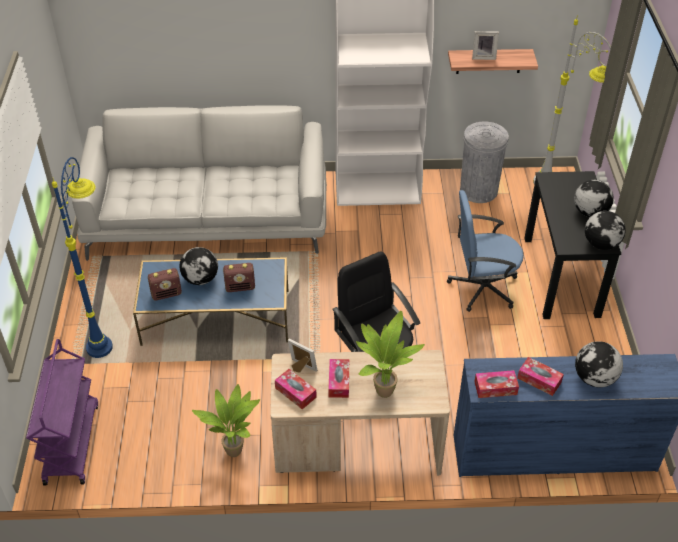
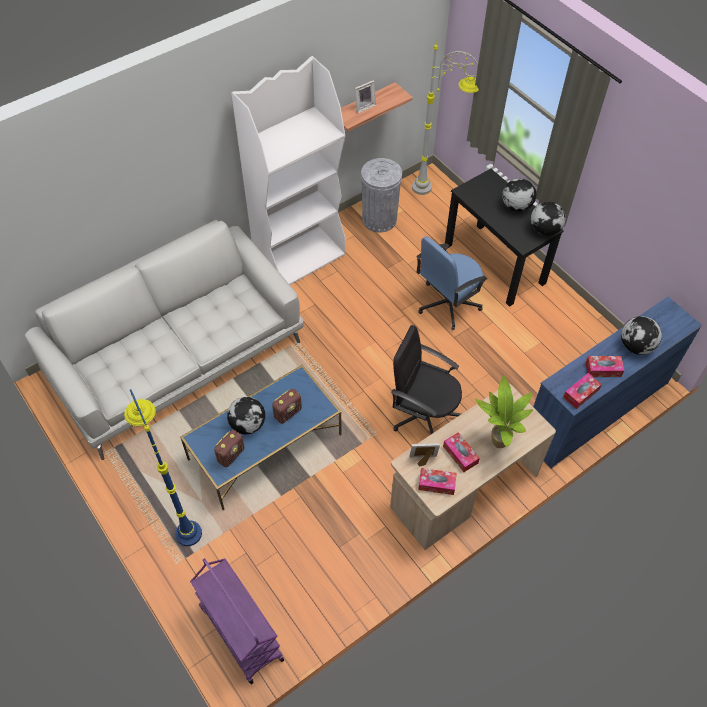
camera: 35 degrees left, 10 degrees up
(235, 449) = (376, 551): potted plant -> none

